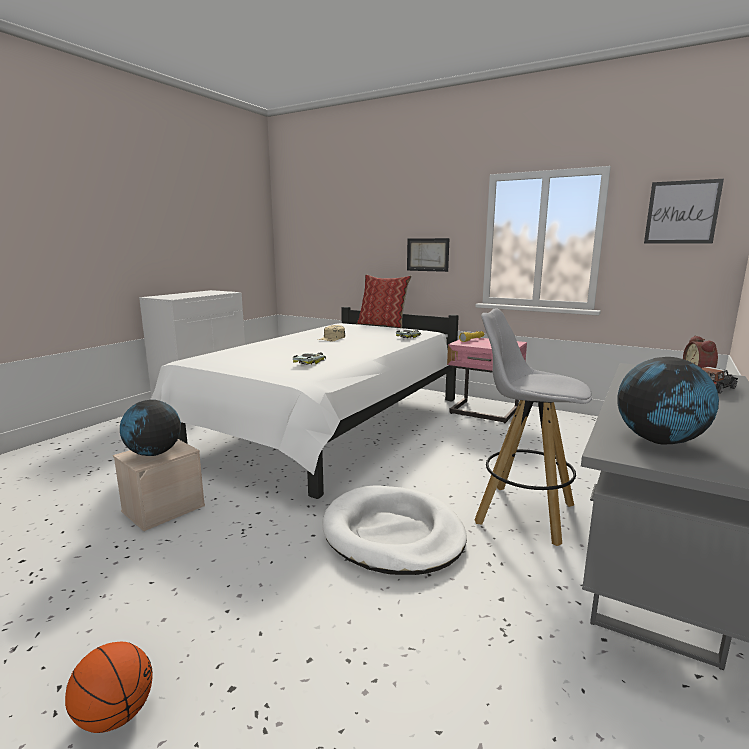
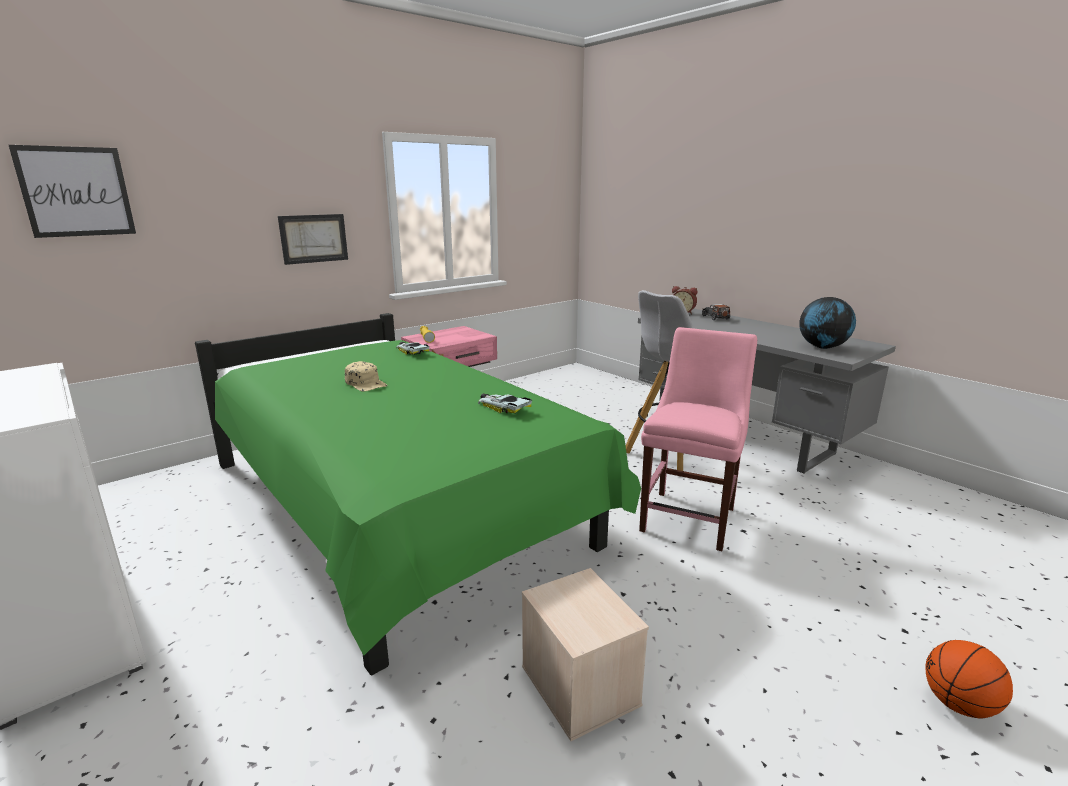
camera: 70 degrees left, 5 degrees up
(154, 453) = (587, 610): globe -> none
(329, 426) = (397, 508): white bed -> green bed
(383, 325) = (295, 352): pillow -> none
(393, 534) = (690, 517): white dog bed -> pink chair
(682, 212) = (544, 186): picture -> picture (76, 192)

